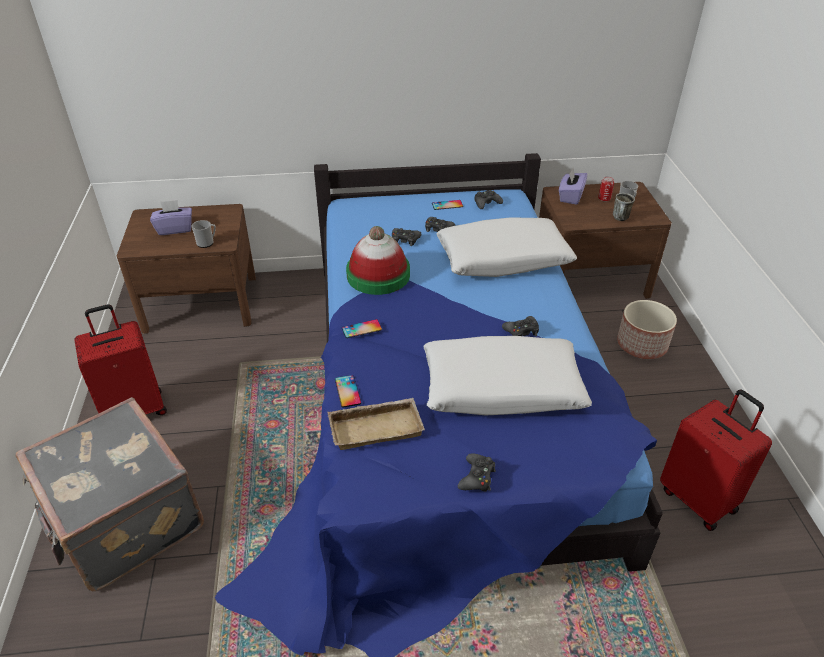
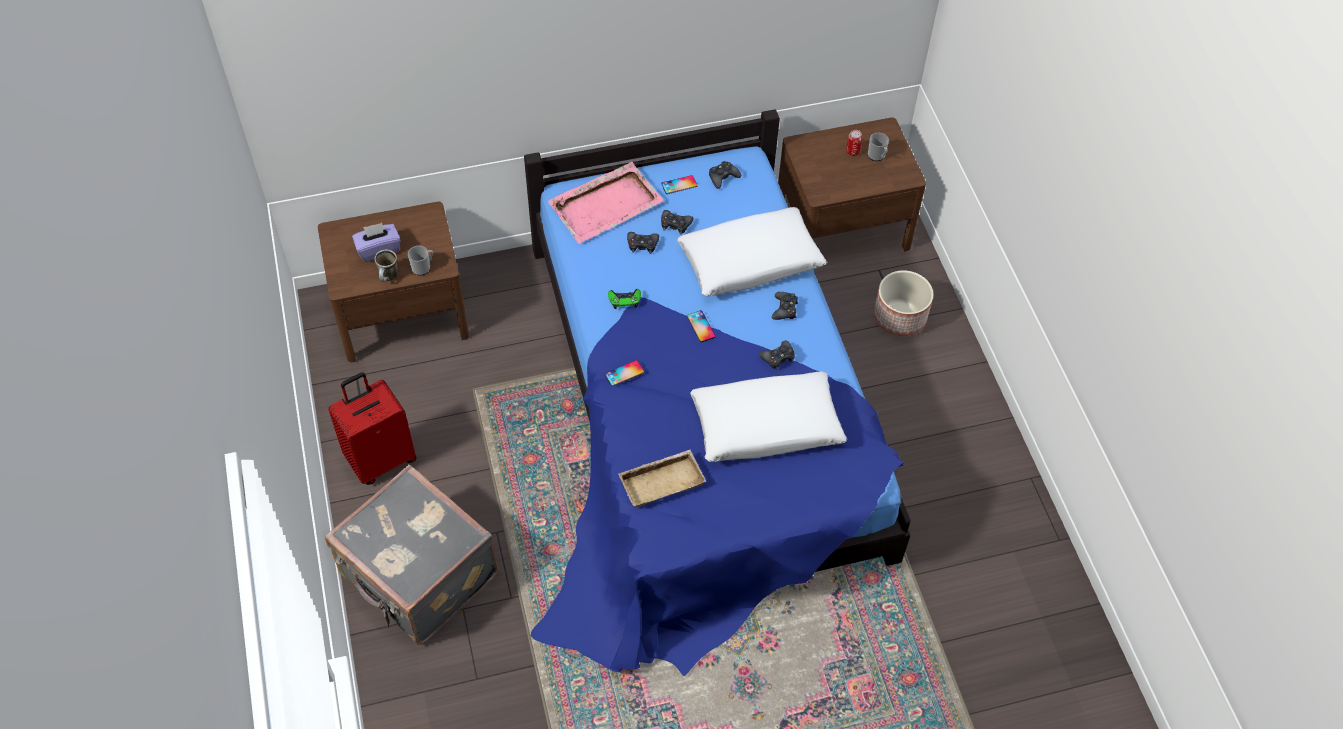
camera: 10 degrees left, 15 degrees up
(347, 391) = (628, 446): phone -> phone (701, 326)
(378, 275) = (624, 300): hat -> green game controller
(380, 212) = (607, 204): none -> pink tray
(477, 477) = (755, 518): black game controller -> black game controller (784, 309)
(570, 196) = (815, 151): purple tissue box -> none
(621, 219) = (871, 183): mug -> mug (389, 277)
(699, 499) = (950, 489): red suitcase -> none

